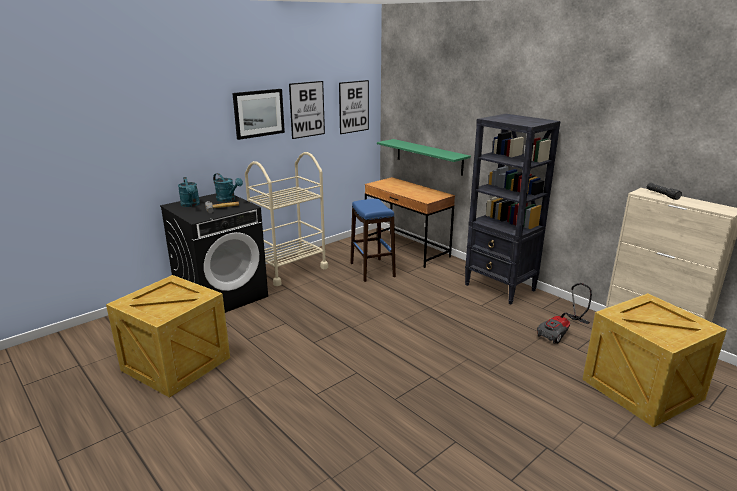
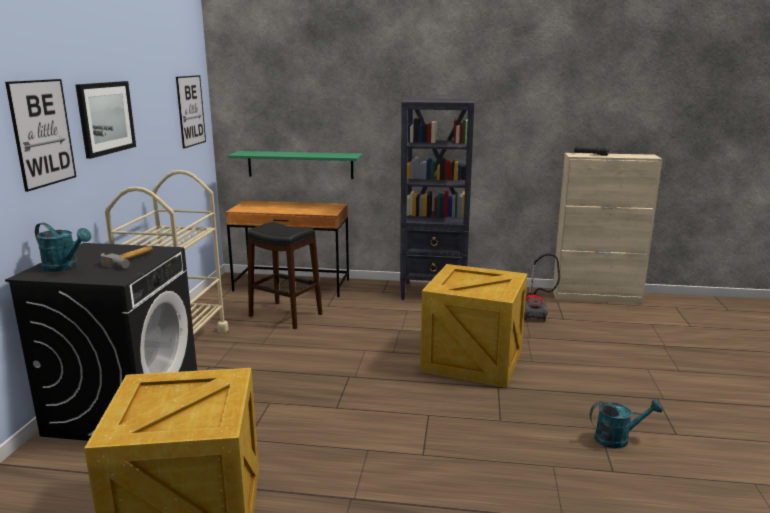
camera: 40 degrees left, 5 degrees down
(228, 199) = (113, 250): turquoise watering can -> turquoise watering can (617, 439)
(307, 109) = (151, 113): picture -> picture (42, 133)
(372, 270) = (285, 315): blue stool -> black stool
(644, 389) = (643, 329): crate -> crate (474, 359)

